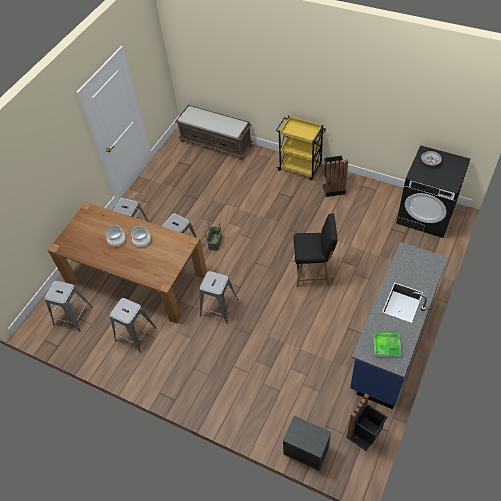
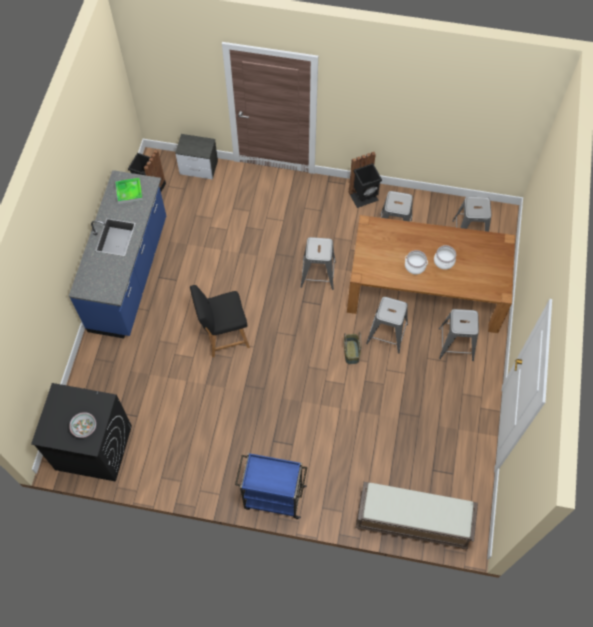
camera: 160 degrees right, 10 degrees up
(300, 168) = (273, 497): yellow cart -> blue cart
(333, 188) = (220, 468): black trash can -> black trash can (364, 197)

